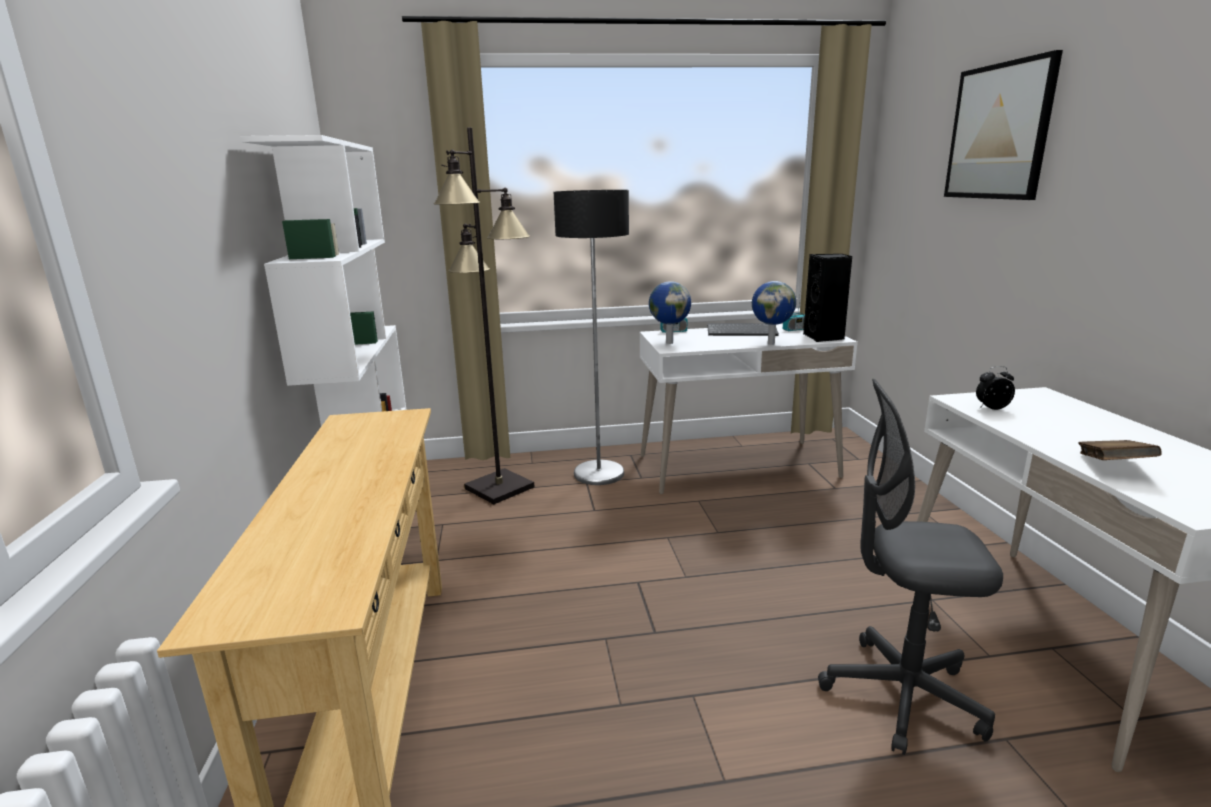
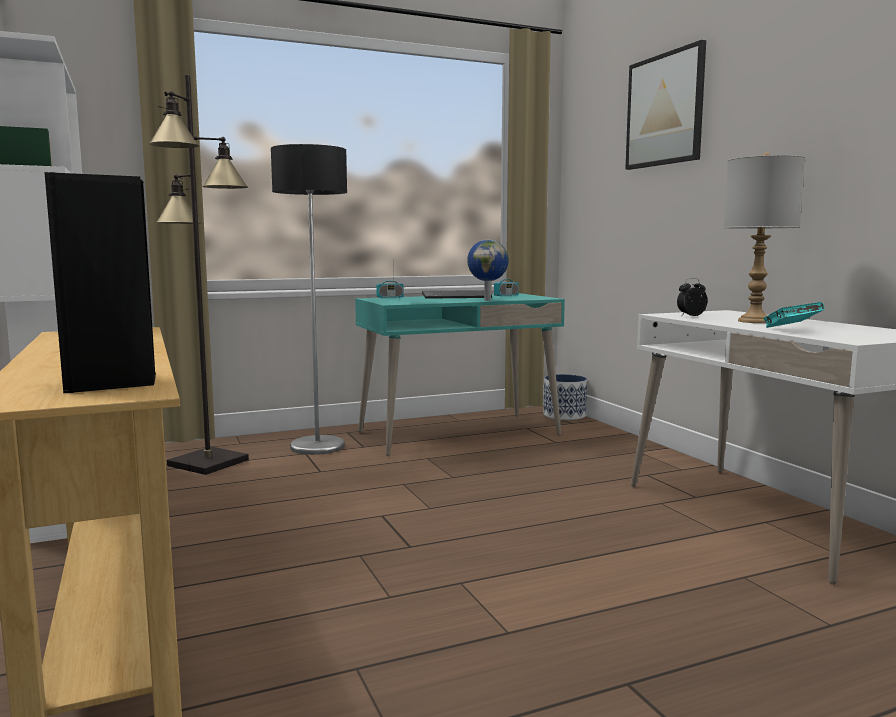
camera: 15 degrees left, 10 degrees down
(669, 342) = (389, 301): globe -> none
(737, 466) = (458, 434): white desk -> turquoise desk
(824, 337) = (534, 297): black speaker -> black speaker (111, 383)
(853, 446) = (564, 415): none -> planter
(901, 695) = (651, 562): grey office chair -> none
(1070, 430) = (754, 321): none -> grey table lamp
(1112, 466) = (791, 330): brown book -> turquoise book

